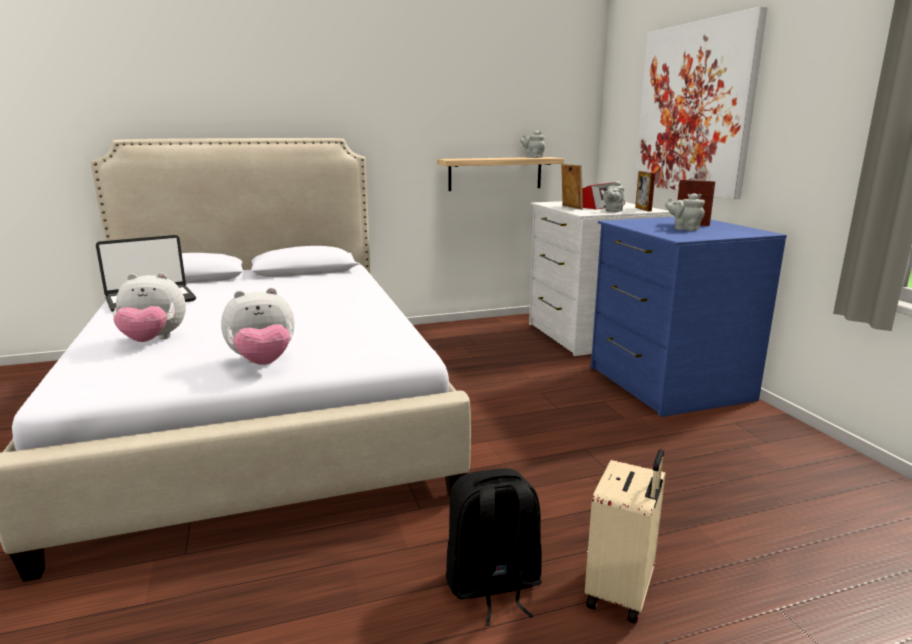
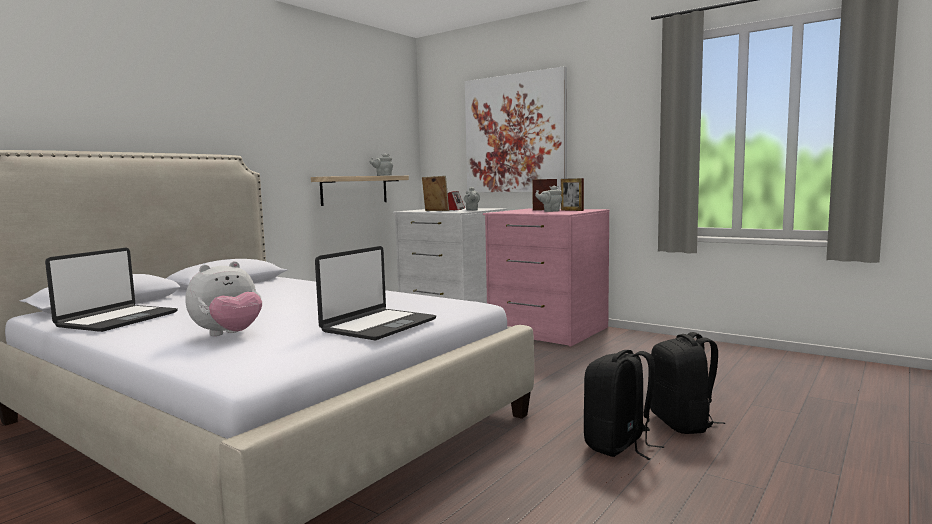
camera: 35 degrees left, 10 degrees down
(263, 363) = (378, 326): plush toy -> laptop
(621, 593) = (683, 423): beige suitcase -> black backpack
(643, 209) = (486, 208): picture frame -> picture frame (572, 210)
(667, 384) = (547, 330): blue dresser -> pink dresser

